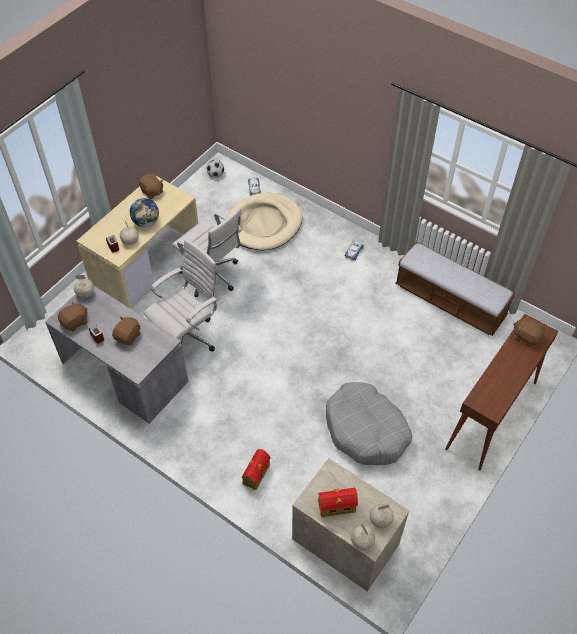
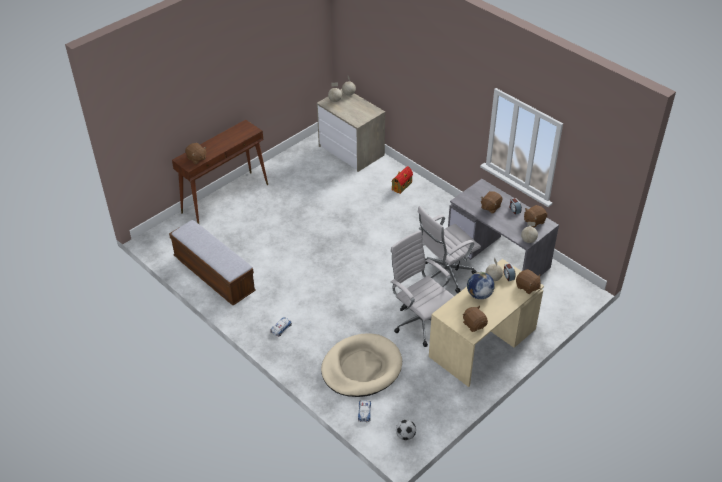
camera: 170 degrees left, 10 degrees down
(94, 236) = (527, 287): none -> brown plush toy
(335, 506) = (359, 108): toy house -> none
(366, 430) = (318, 200): grey dog bed -> none

